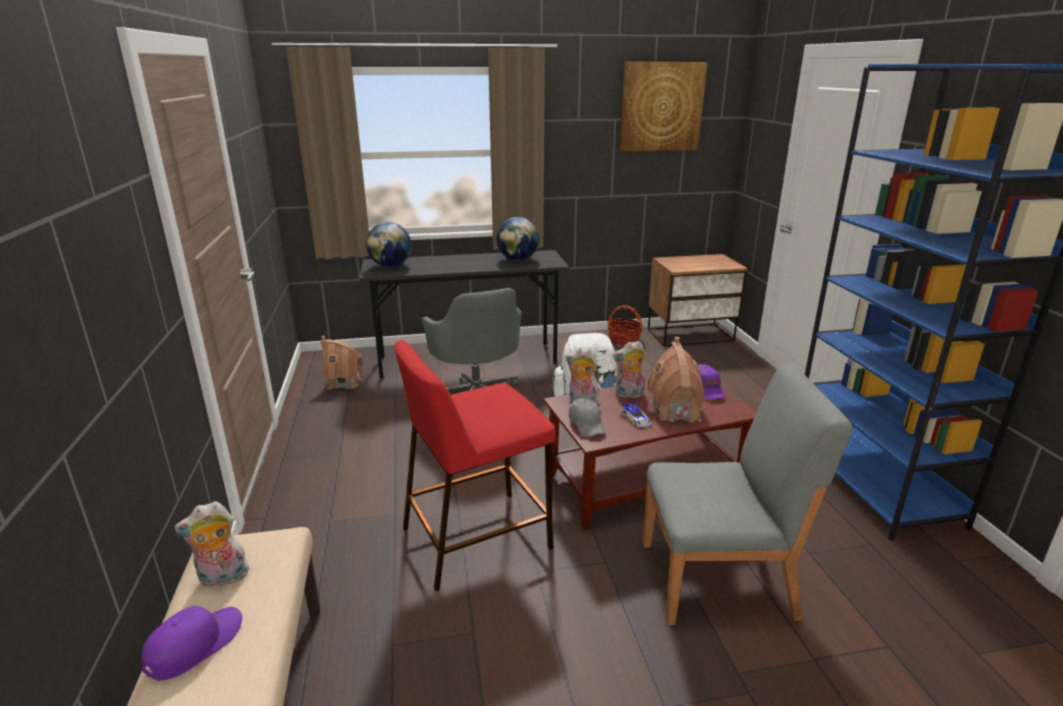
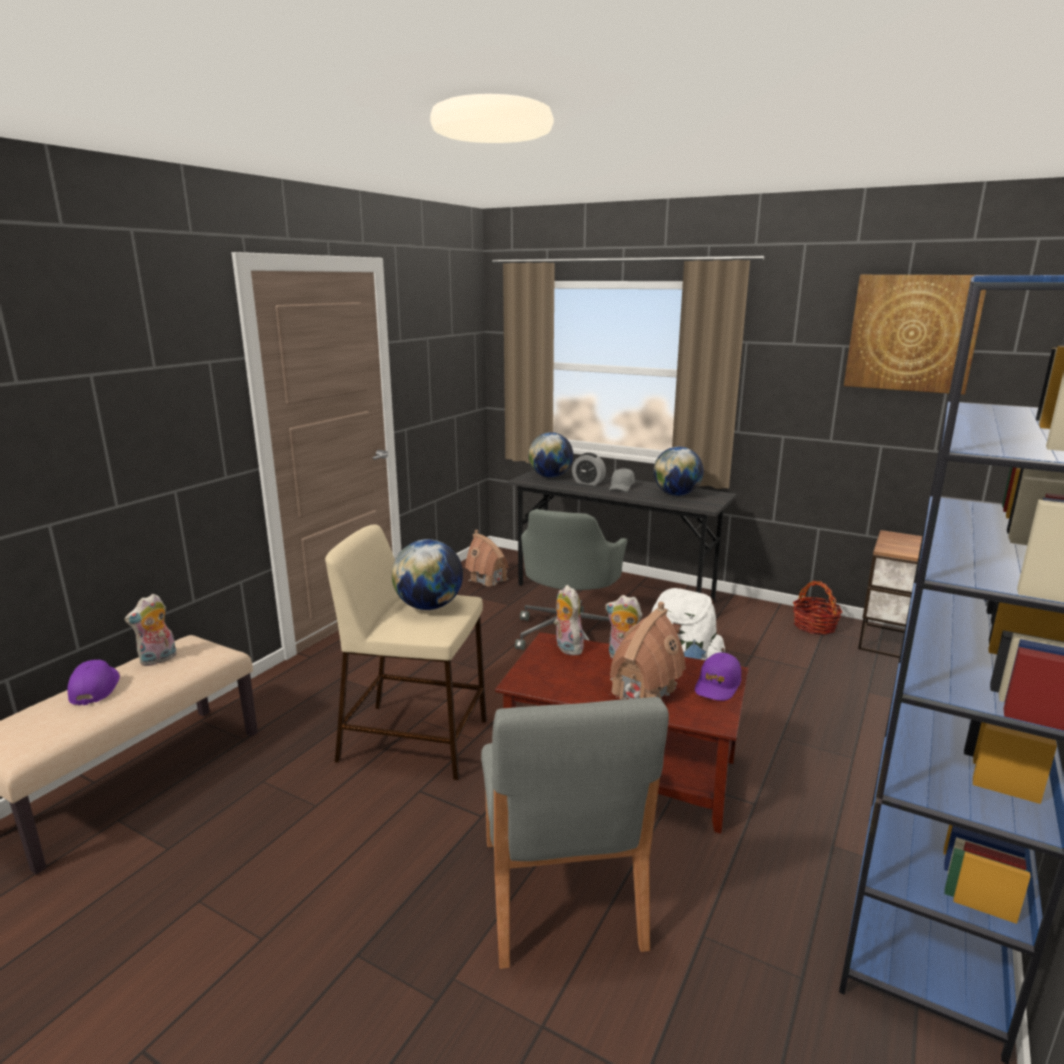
camera: 40 degrees right, 5 degrees down
(195, 645) = (95, 688): purple cap -> purple cap turned 90 degrees counterclockwise
(222, 578) = (158, 660): plush toy -> plush toy turned 75 degrees counterclockwise
(433, 264) = (588, 482): none -> alarm clock
(478, 536) = (416, 740): red stool -> beige stool
(489, 403) = (429, 606): none -> globe
(587, 425) = (535, 668): grey cap -> grey cap (621, 487)
(636, 419) = (590, 682): toy car -> none
(719, 579) = (560, 894): grey chair -> grey chair turned 45 degrees clockwise

